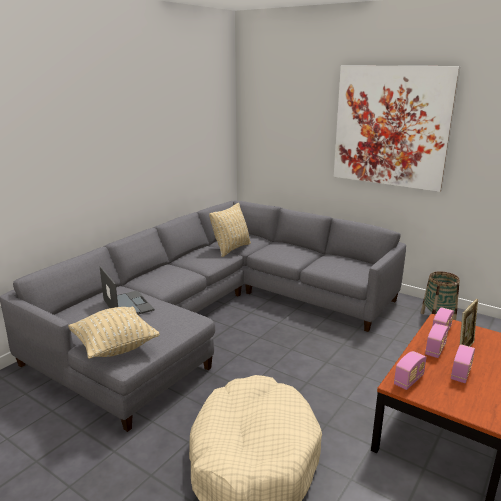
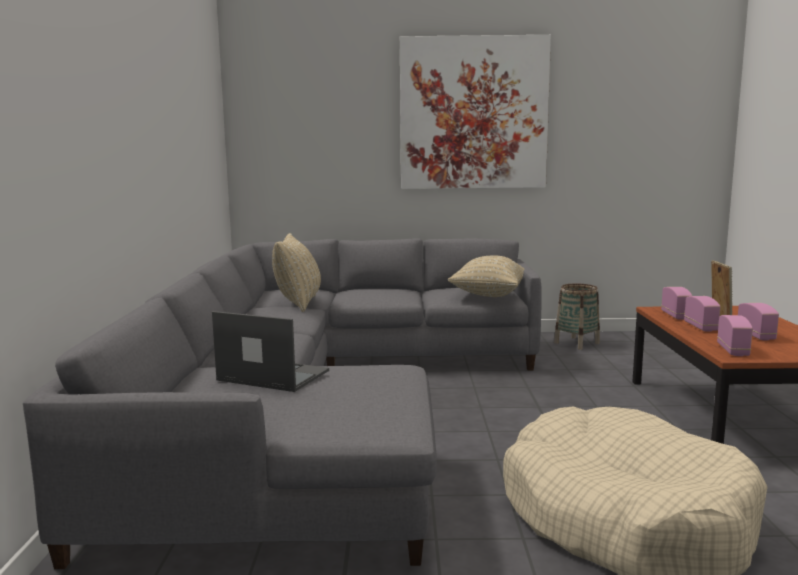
camera: 35 degrees left, 10 degrees down
(115, 347) = (350, 420): beige pillow -> beige pillow (489, 295)

